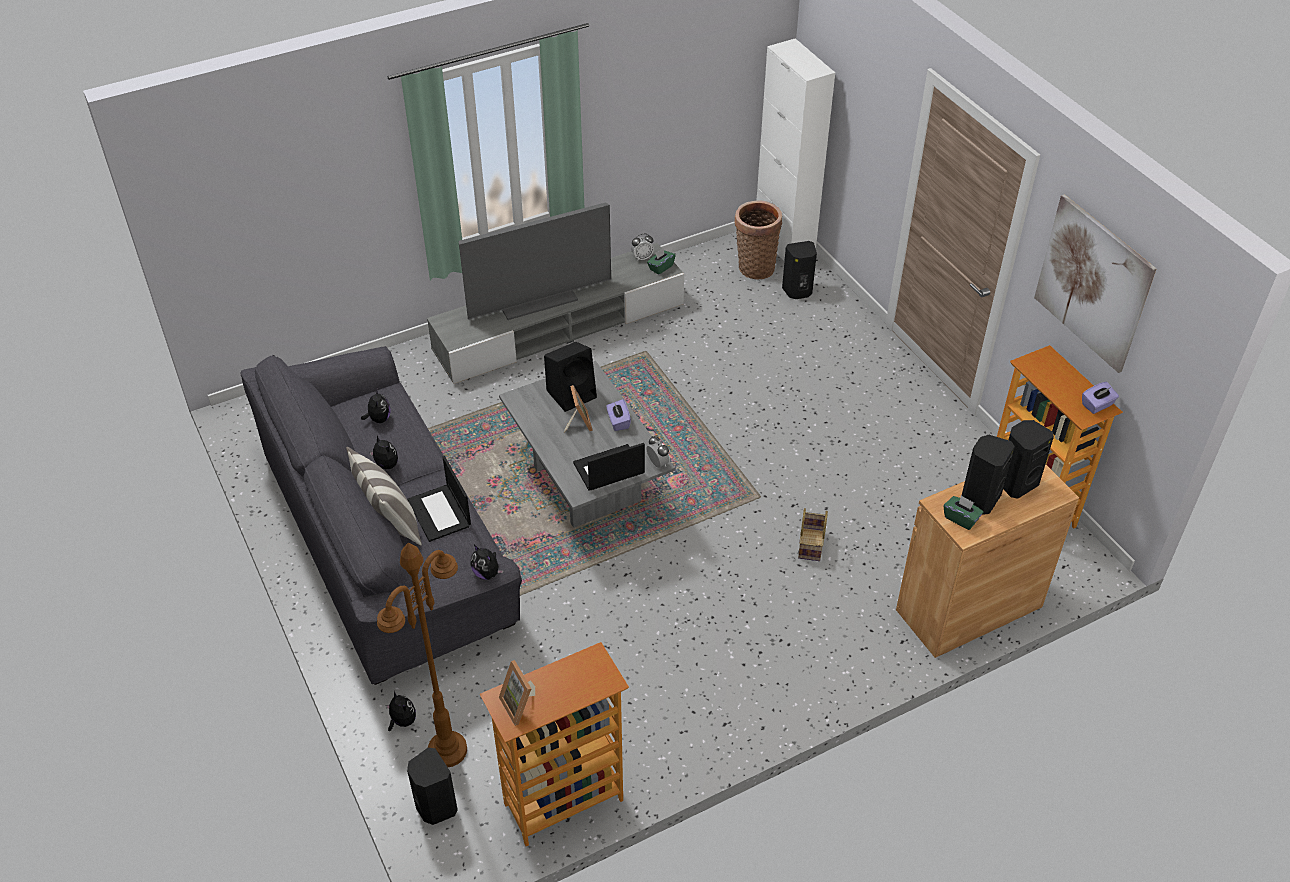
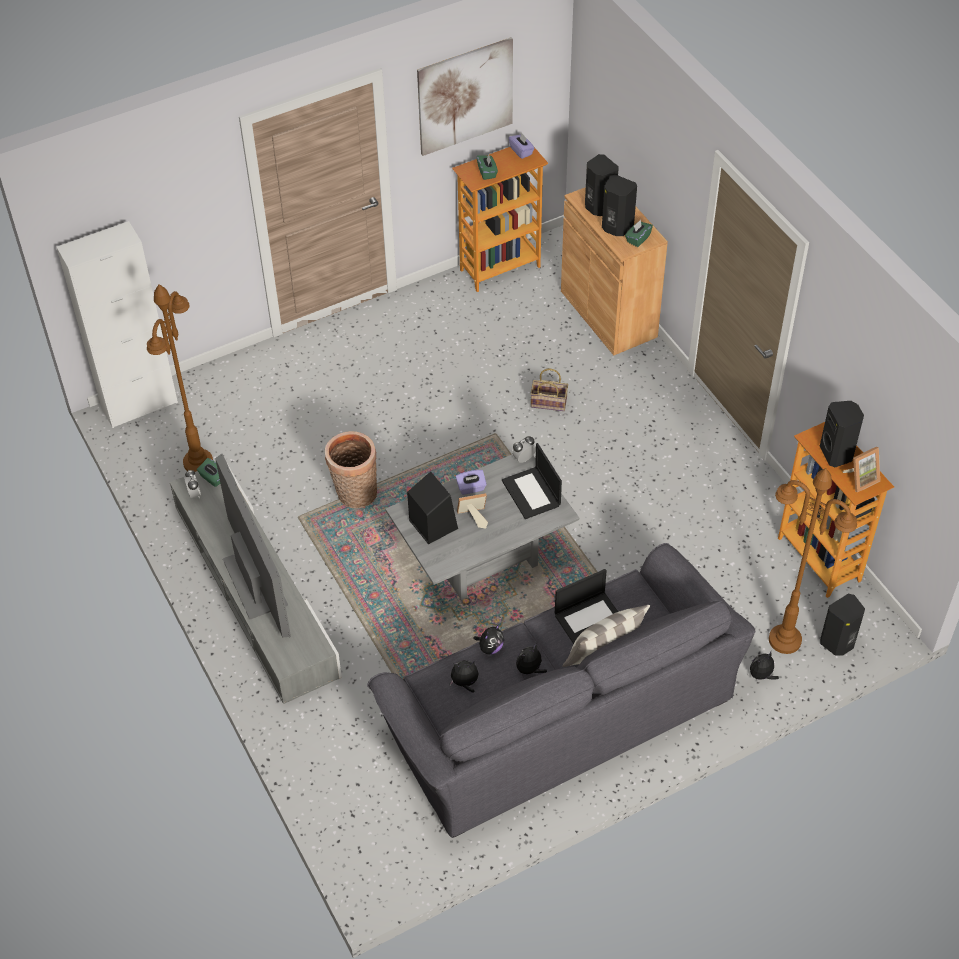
camera: 90 degrees left, 5 degrees up
(487, 573) = (676, 560): plush toy -> plush toy (490, 648)
(714, 284) = (198, 462): none -> brown floor lamp
(754, 266) = (173, 429): basket -> basket (355, 495)
(798, 291) = (217, 397): black speaker -> black speaker (837, 454)
(1048, 374) = (487, 172): none -> green tissue box

